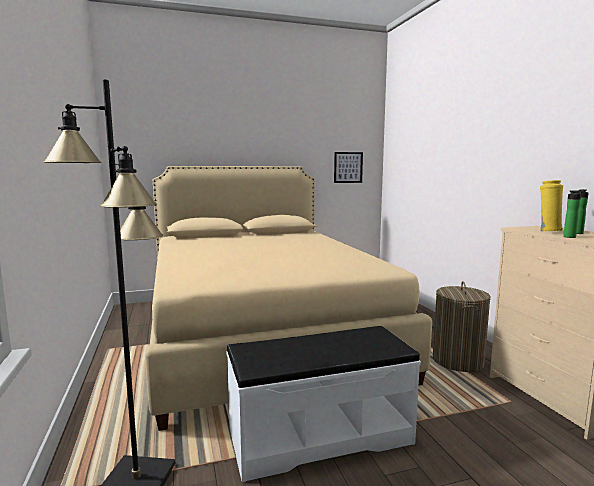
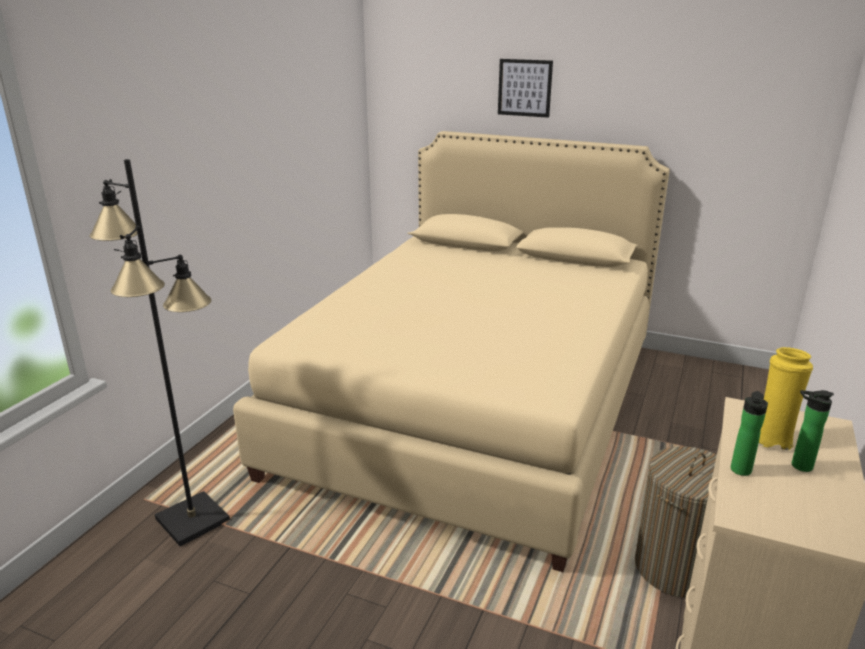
camera: 40 degrees right, 15 degrees up
(319, 436) = (365, 564): white bench -> none
(348, 167) = (753, 154): picture -> picture (524, 88)

